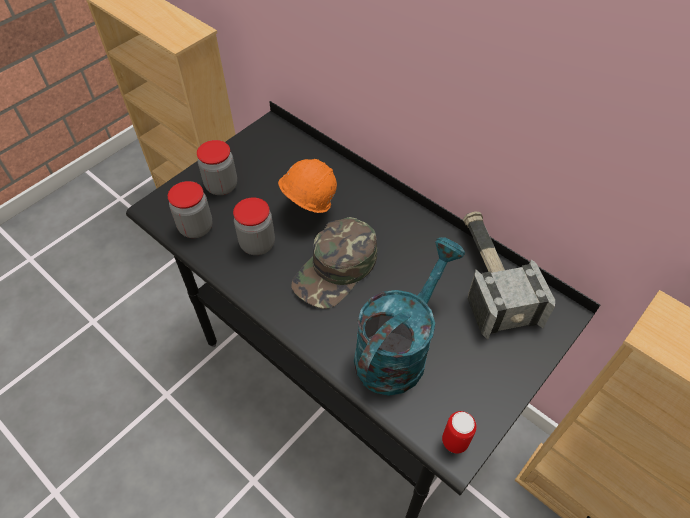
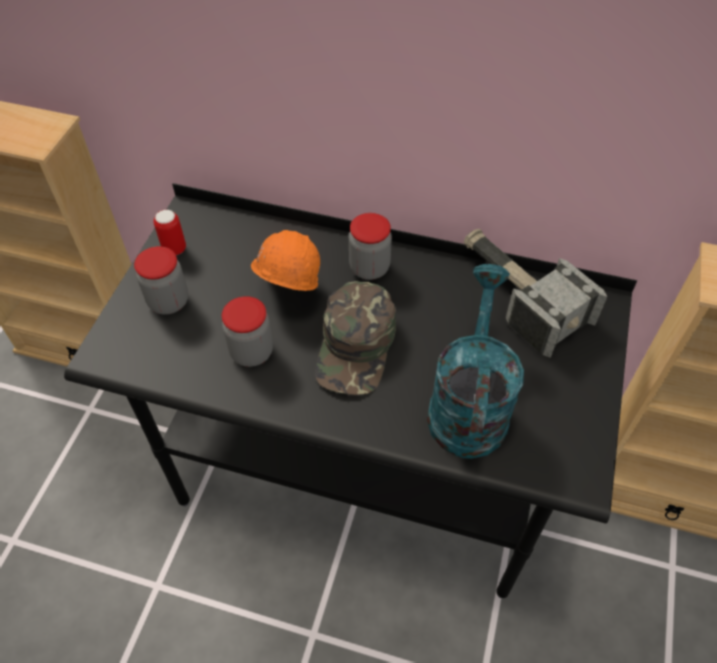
camera: 25 degrees left, 0 degrees up
(196, 227) = (166, 360): jar -> jar (369, 268)
(454, 441) = (576, 472): can -> can (174, 249)

